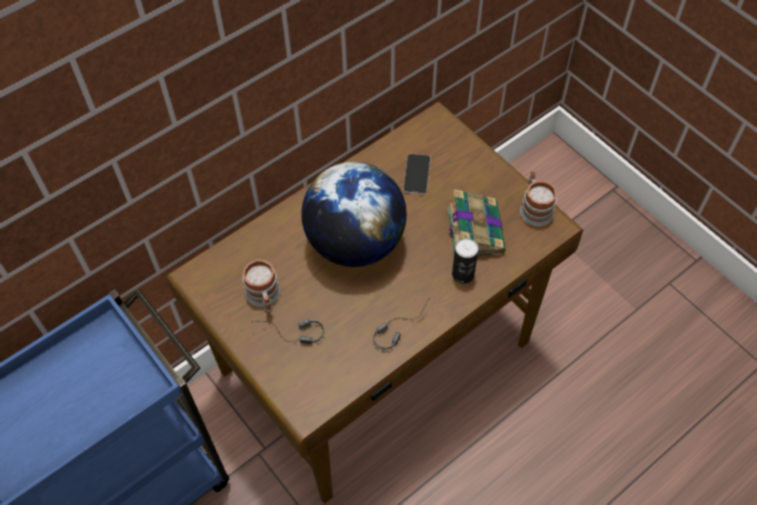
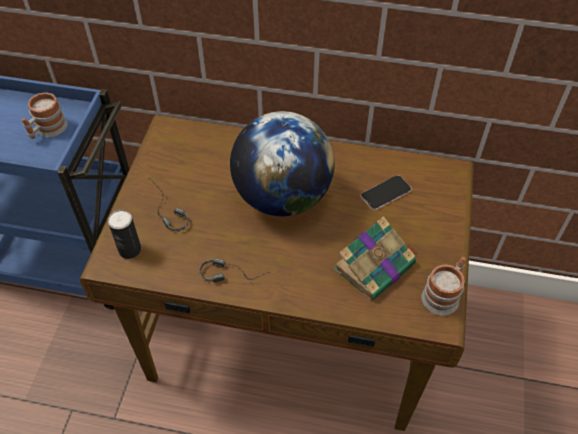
camera: 50 degrees right, 5 degrees down
(264, 297) = (184, 176): mug -> mug (47, 130)
(463, 274) = (323, 285): can -> can (130, 249)

